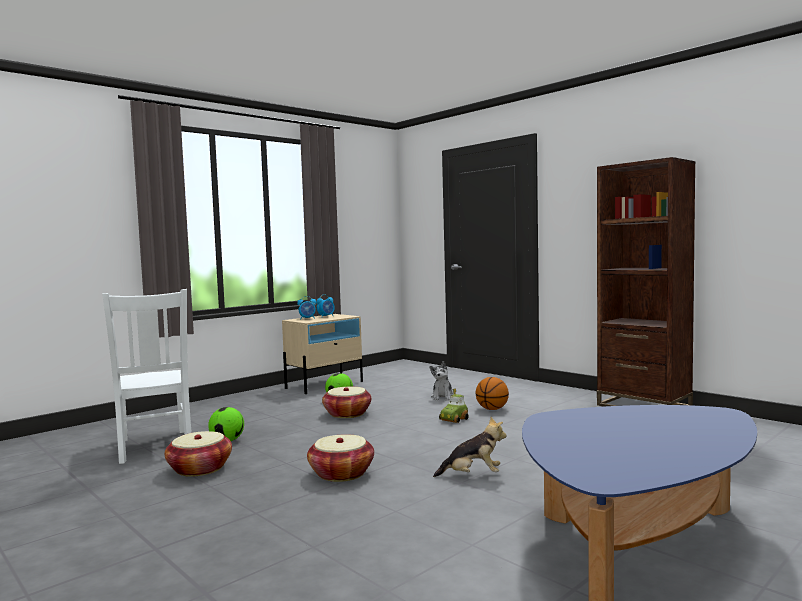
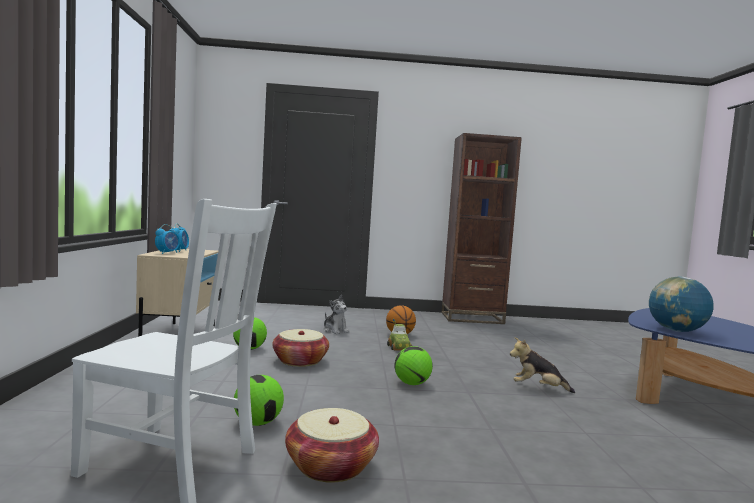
camera: 50 degrees left, 0 degrees up
(341, 474) = (467, 417): basket -> none
(376, 445) = (411, 383): none -> football
(472, 475) = (538, 388): plush toy -> plush toy turned 120 degrees counterclockwise
(555, 427) = (676, 331): none -> globe

